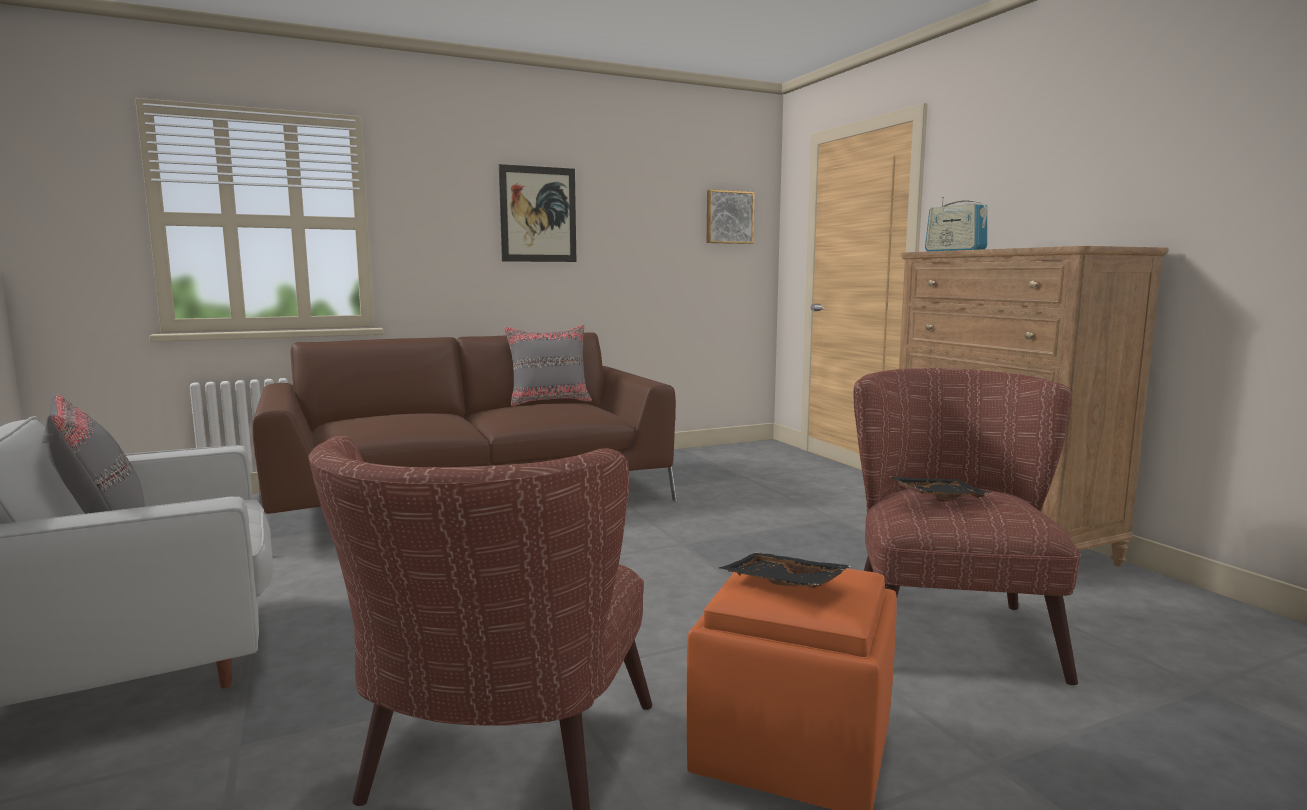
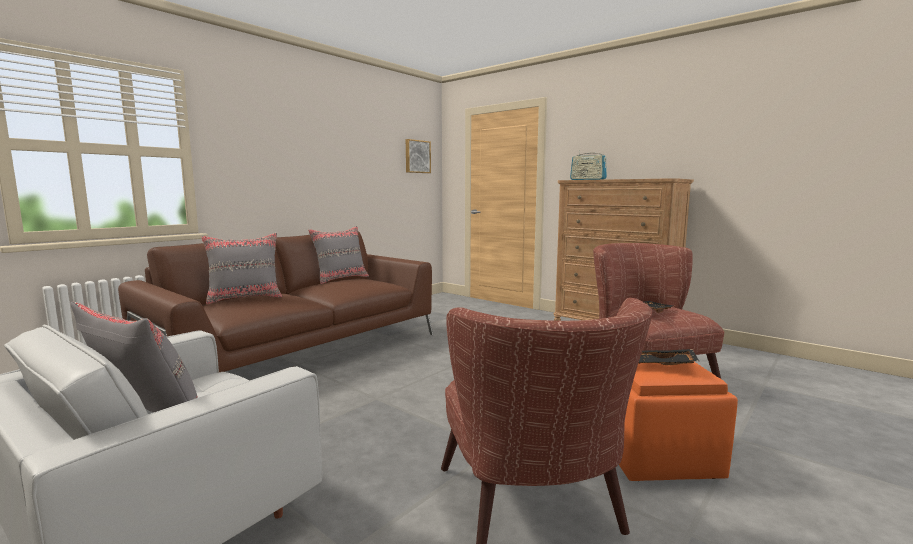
camera: 25 degrees left, 0 degrees up
(388, 416) = (245, 298): none -> grey pillow
(538, 214) = (309, 151): picture -> none

